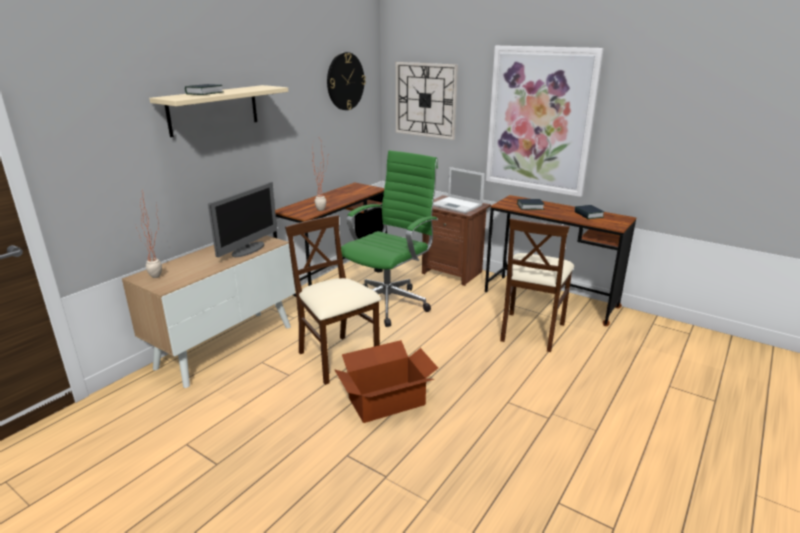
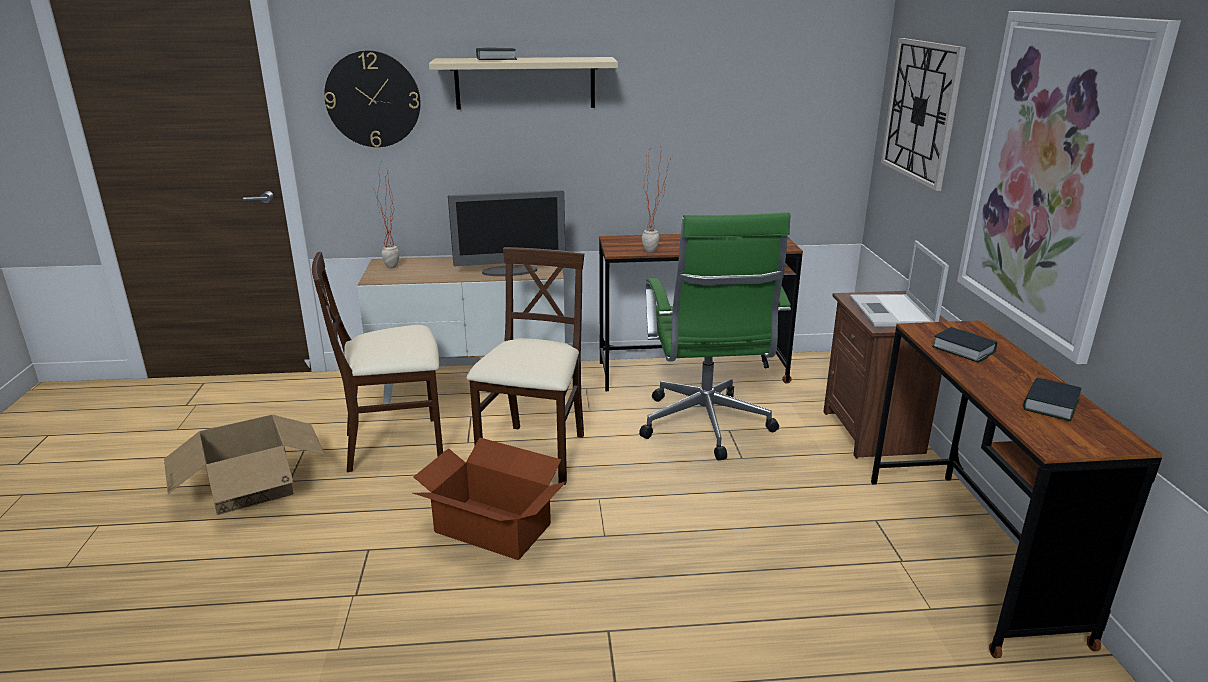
camera: 50 degrees right, 0 degrees up
(195, 486) = (251, 487): none -> cardboard box
(345, 81) = (789, 64): wall clock -> wall clock (373, 99)
(390, 303) = (706, 427): green office chair -> green office chair turned 90 degrees clockwise
(531, 331) = (831, 575): beige chair -> beige chair (396, 444)

